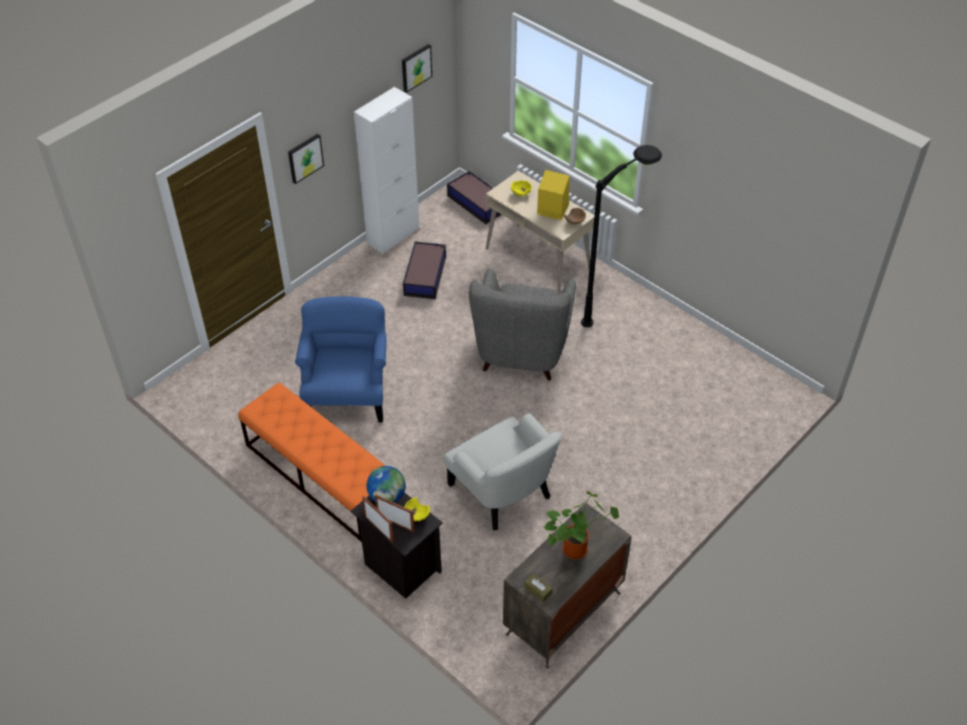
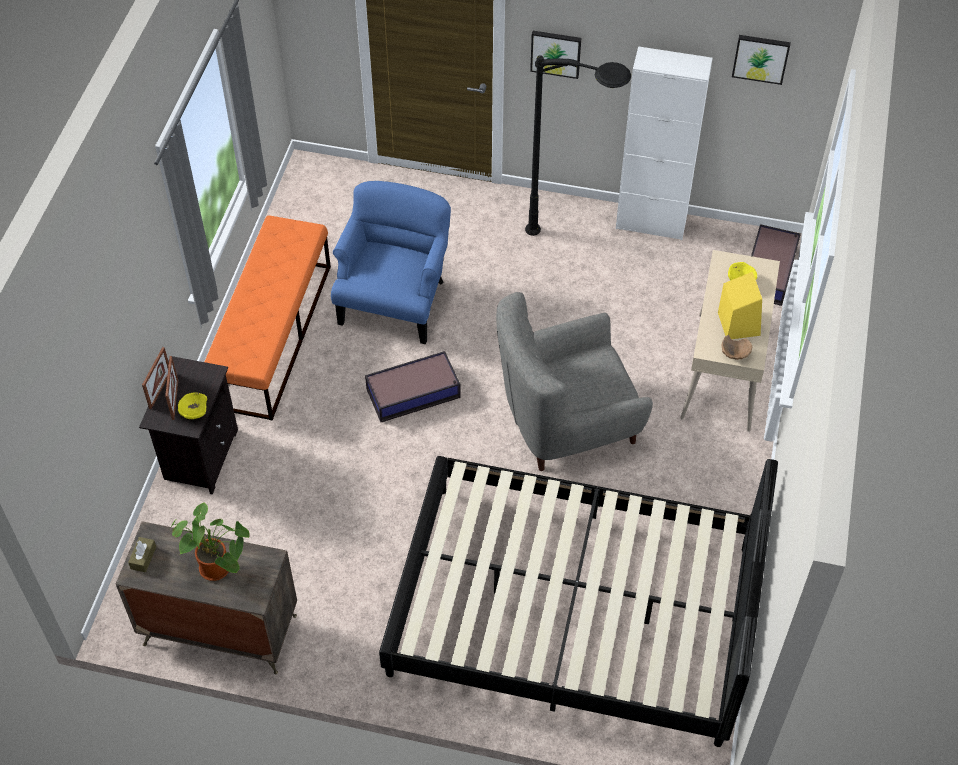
camera: 60 degrees right, 5 degrees up
(347, 393) = (395, 300): blue armchair -> blue armchair turned 45 degrees counterclockwise
(387, 496) = (204, 376): globe -> none
(425, 275) = (613, 281): storage box -> storage box (414, 393)
(503, 491) = (350, 499): white armchair -> none
(617, 306) = (709, 486): black floor lamp -> black floor lamp (578, 245)
(668, 412) = (573, 612): none -> black bed

